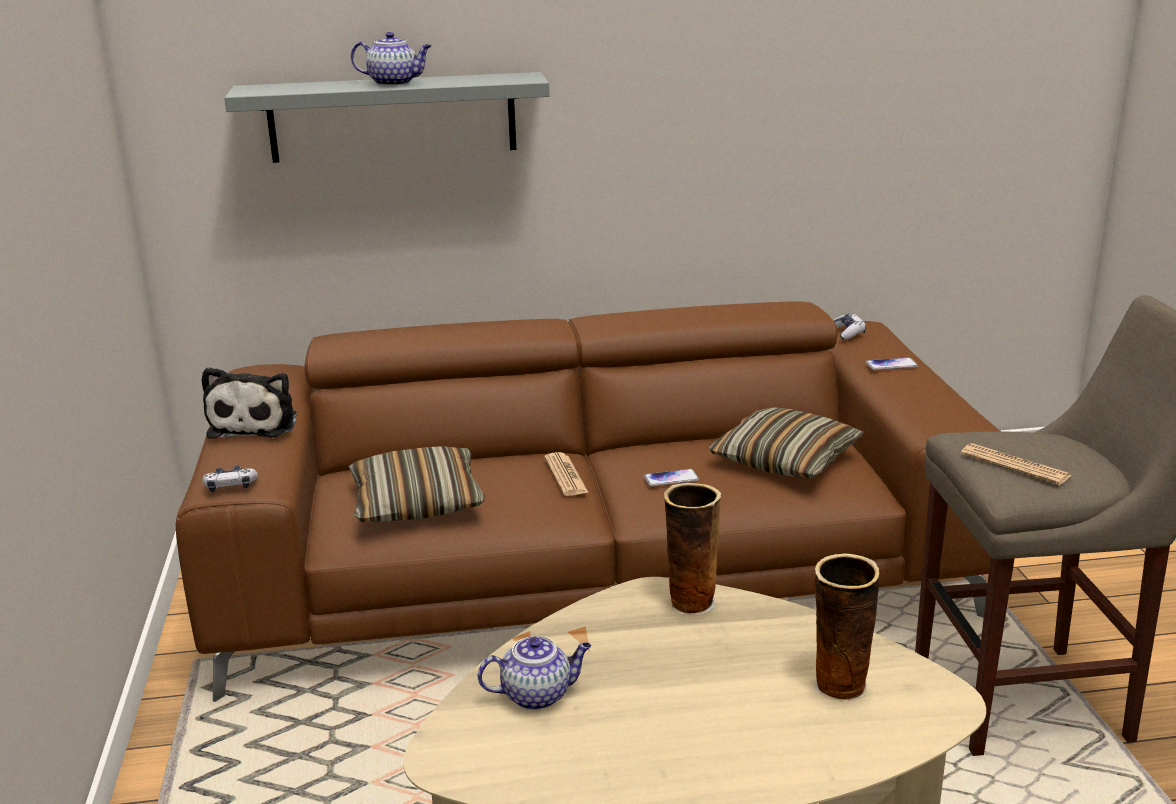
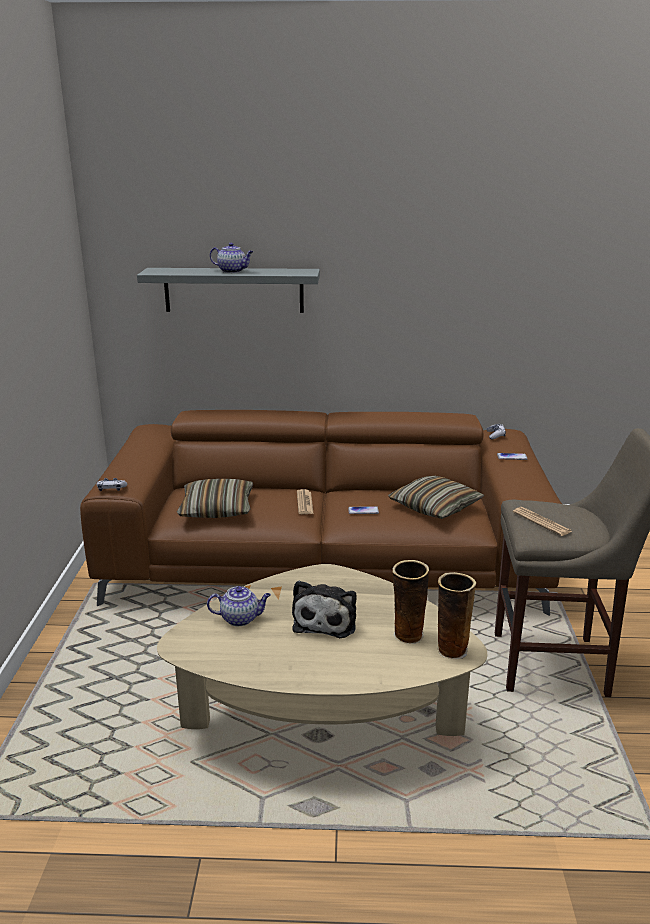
camera: 10 degrees right, 0 degrees up
(256, 424) = (138, 456): plush toy -> plush toy (326, 620)
(690, 601) = (345, 580): vase -> vase (451, 649)

